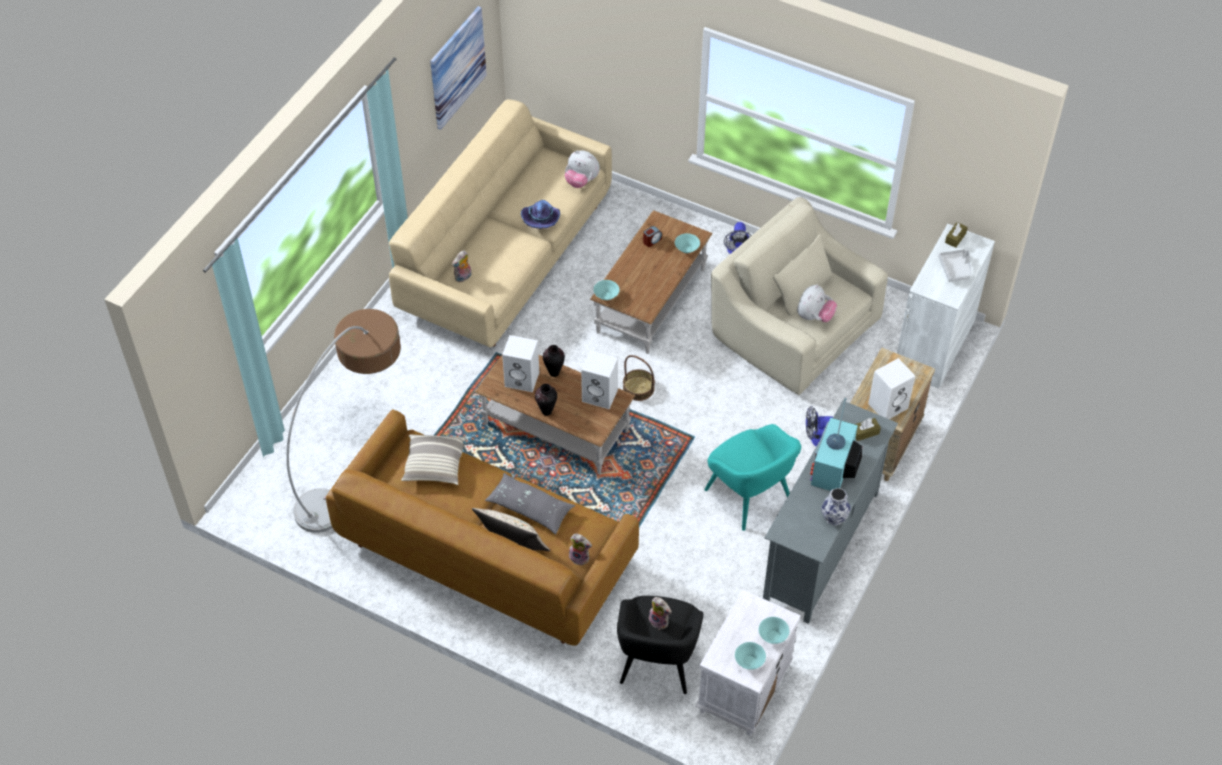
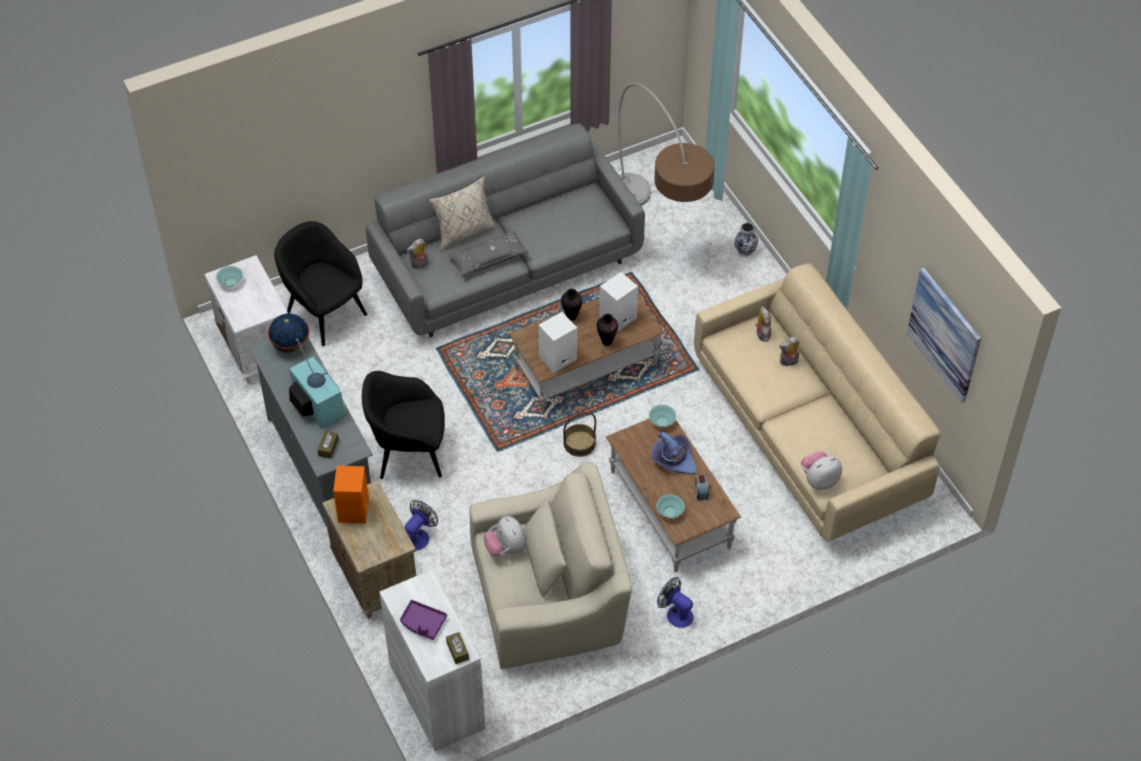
camera: 125 degrees right, 0 degrees up
(434, 465) = (577, 224): pillow -> none
(484, 553) = (506, 265): brown sofa -> grey sofa
(541, 219) = (792, 422): purple hat -> purple hat (673, 459)
(660, 621) = (325, 280): plush toy -> plush toy (788, 362)
(749, 496) = (408, 453): turquoise armchair -> black armchair
(773, 635) = (235, 307): turquoise bowl -> none
(792, 530) = (291, 345): none -> globe
(834, 518) = (275, 376): vase -> vase (744, 250)
(888, 405) = (354, 511): white speaker -> orange speaker
(955, 269) = (423, 623): grey tray -> purple tray

